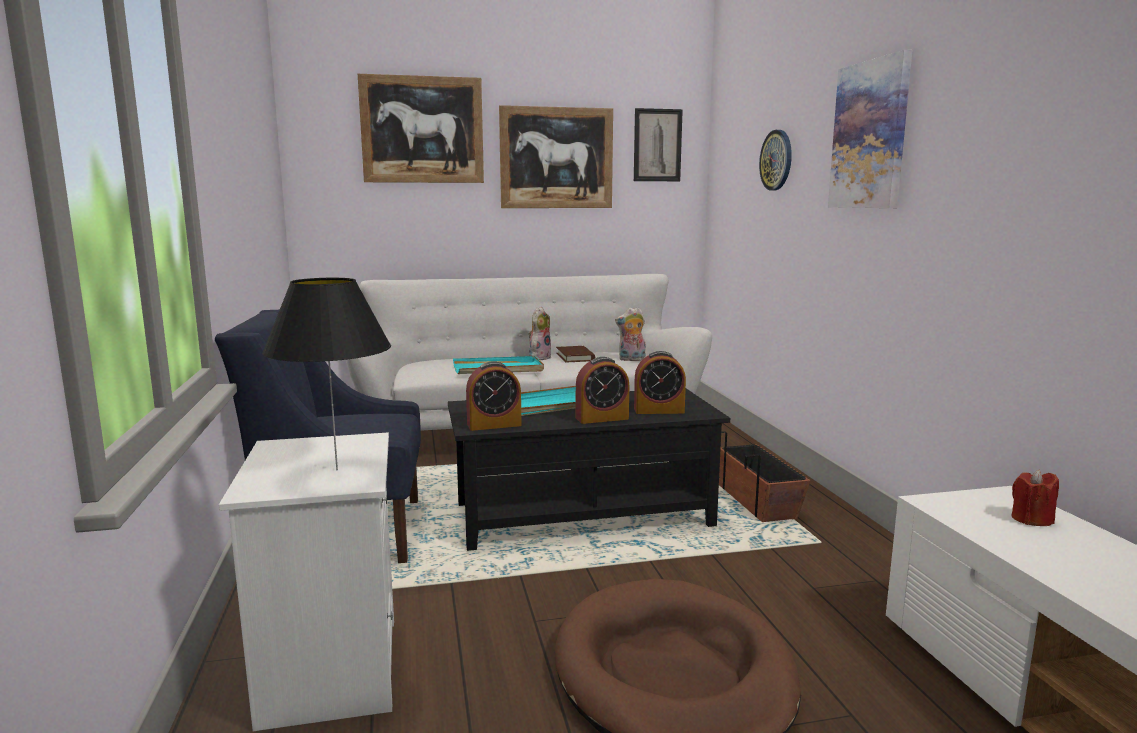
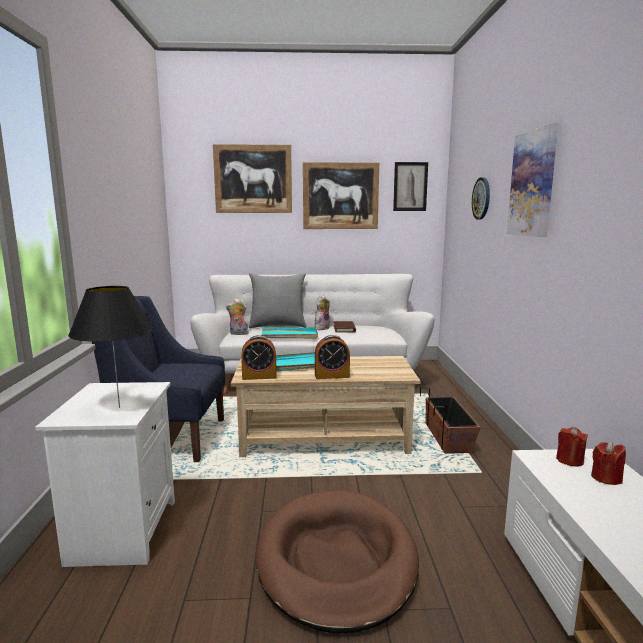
camera: 10 degrees right, 0 degrees up
(470, 357) = (278, 325): none -> grey pillow
(583, 515) = (324, 438): black coffee table -> beige coffee table
(631, 360) = (381, 332): plush toy -> plush toy (238, 334)
(659, 410) = (374, 372): alarm clock -> none
(976, 503) = (569, 460): none -> red candle

